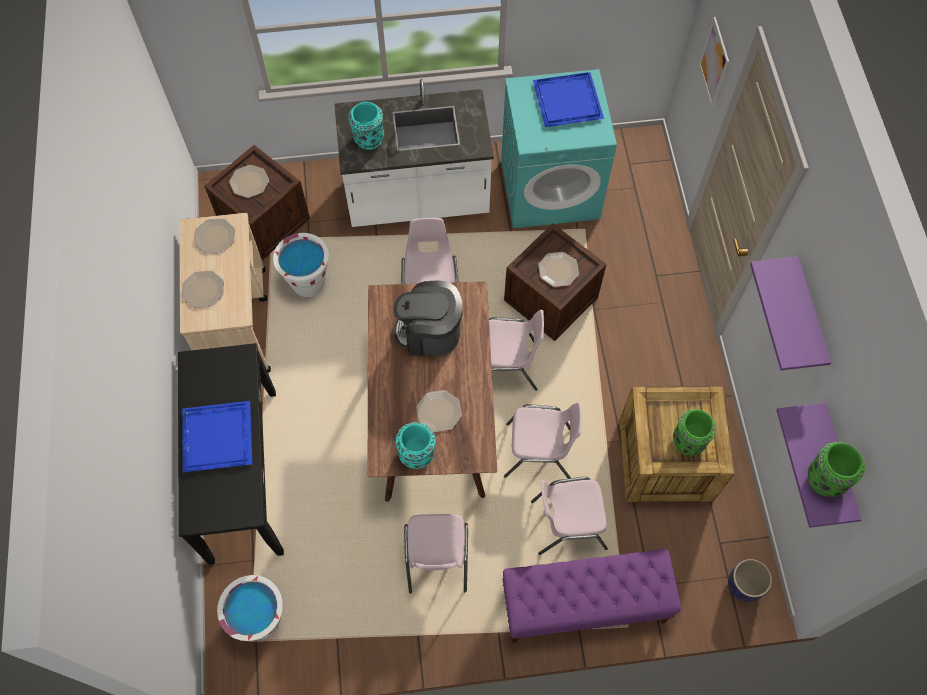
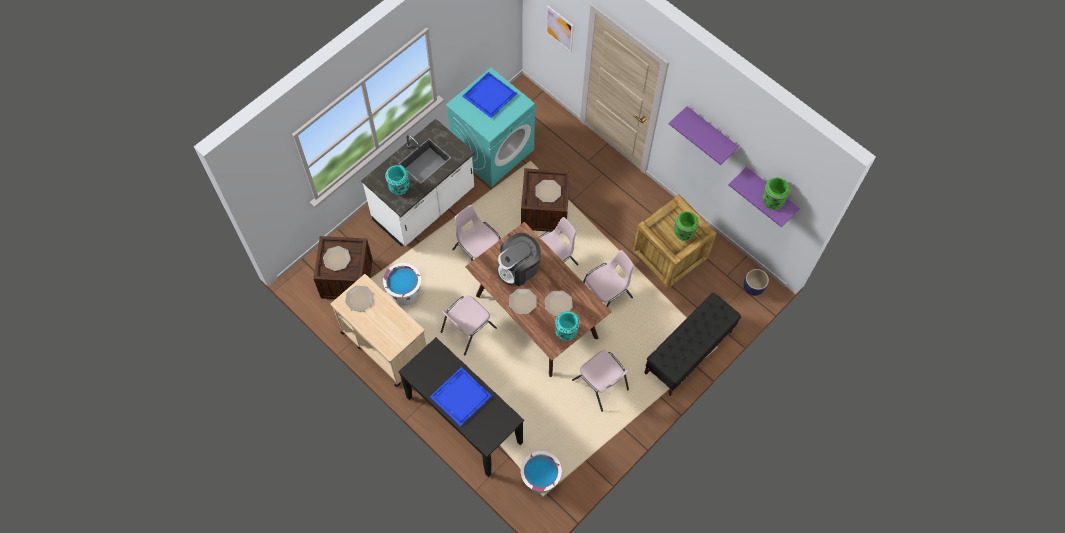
camera: 40 degrees left, 0 degrees up
(203, 289) = (380, 330): plate -> plate (522, 301)
(567, 523) = (649, 320): pink chair -> pink chair (467, 330)
(583, 604) = (688, 352): purple bench -> black bench

